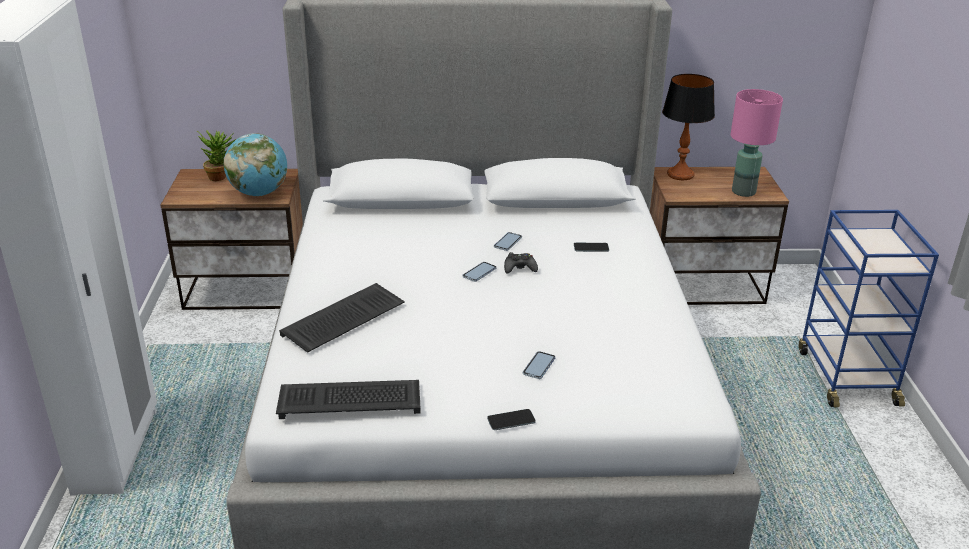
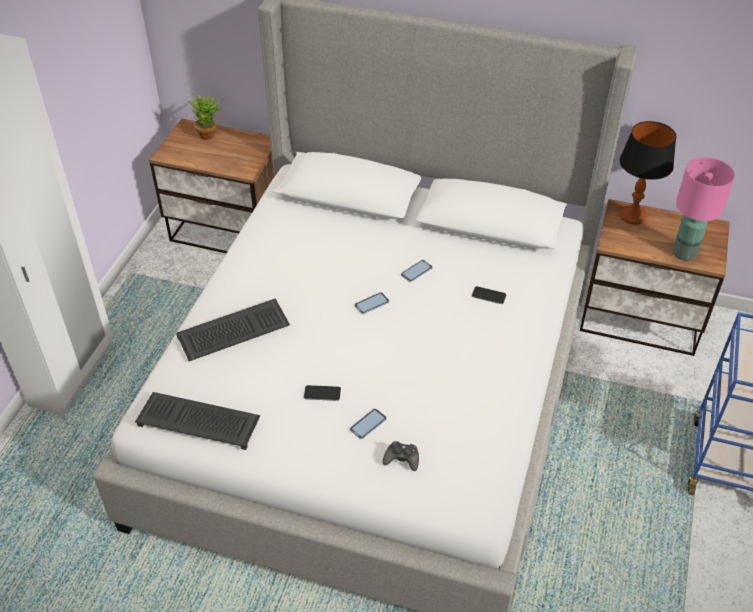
camera: 20 degrees right, 15 degrees up
(259, 193) = (233, 162): globe -> none
(511, 420) = (315, 476): phone -> phone (322, 393)
(520, 268) = (410, 306): black game controller -> black game controller (402, 459)

